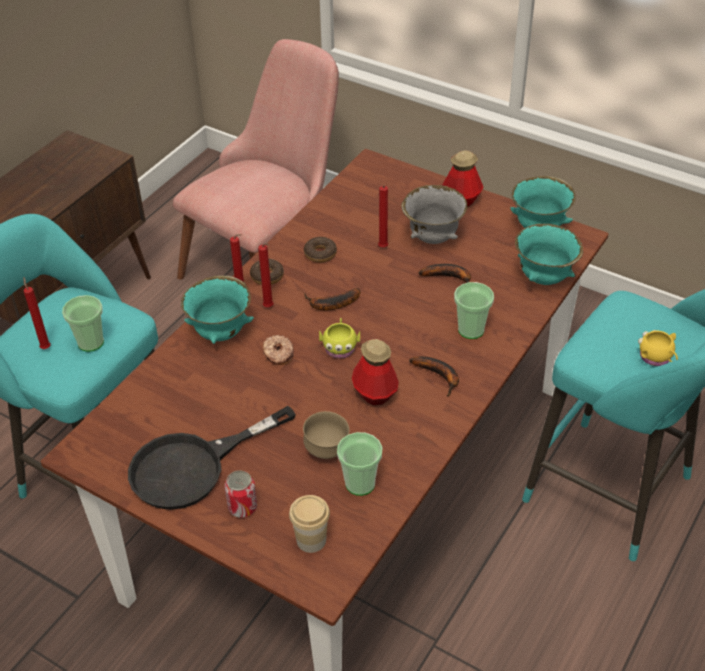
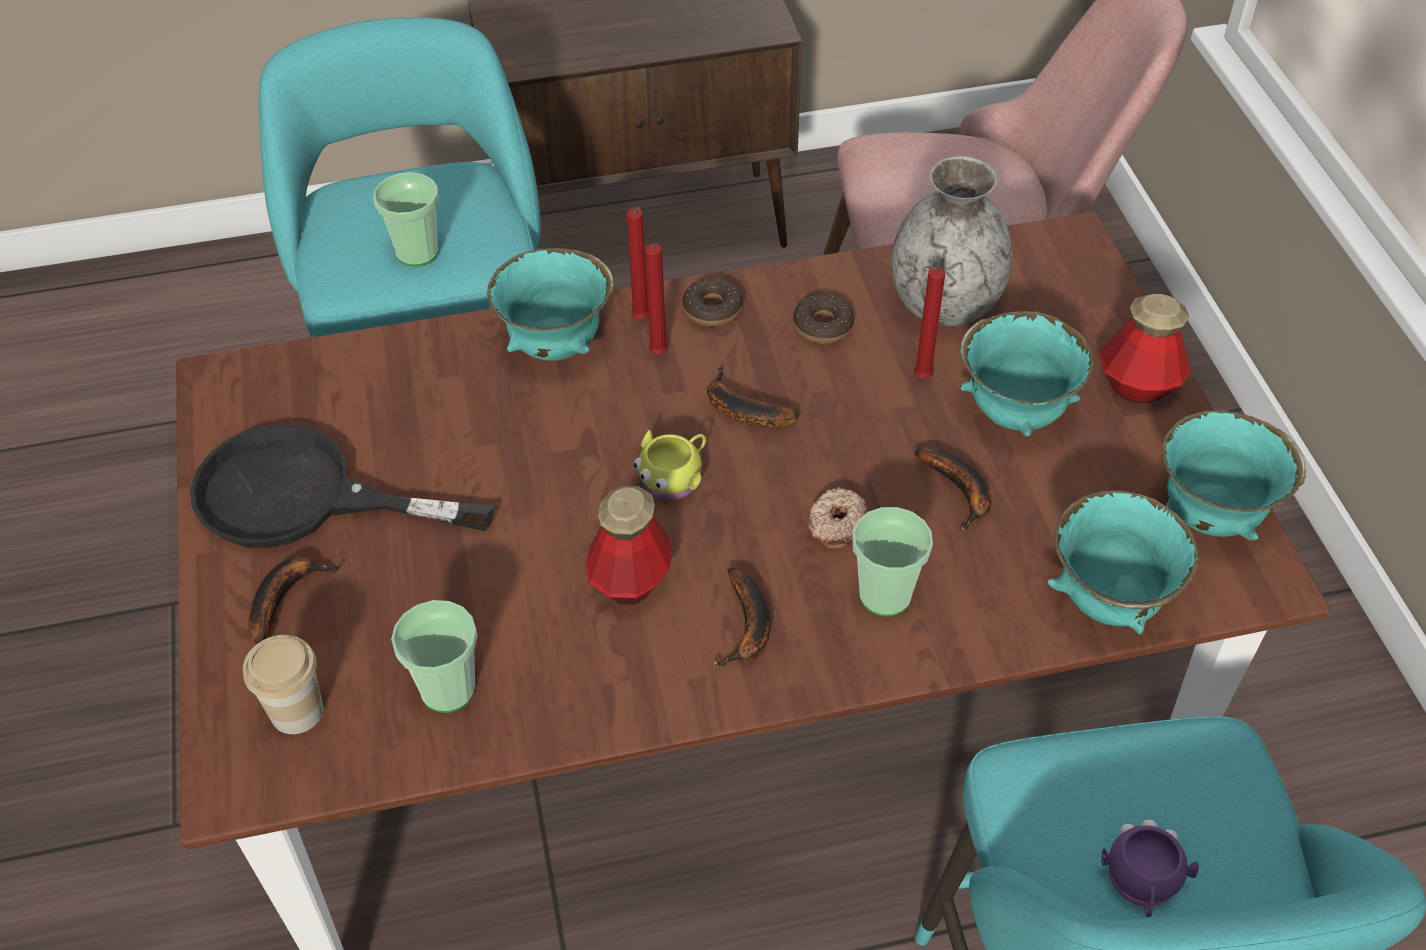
camera: 45 degrees right, 5 degrees up
(45, 347) = (366, 223): red candle -> none
(242, 507) = (284, 597): can -> banana
(278, 354) = (585, 428): donut -> donut (836, 525)
(327, 451) = (469, 609): brown bowl -> none
(355, 216) = (944, 304): none -> grey vase
(433, 238) = (1015, 414): grey bowl -> turquoise bowl
(657, 358) = (1142, 883): yellow mug -> purple mug

